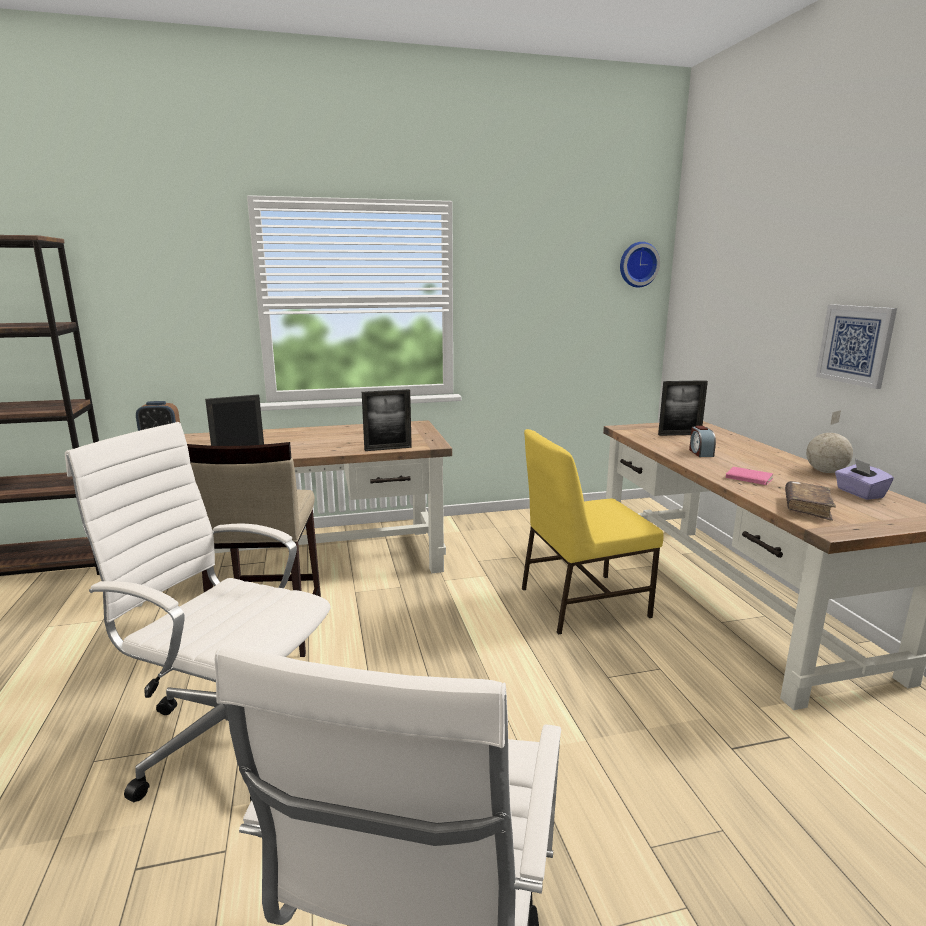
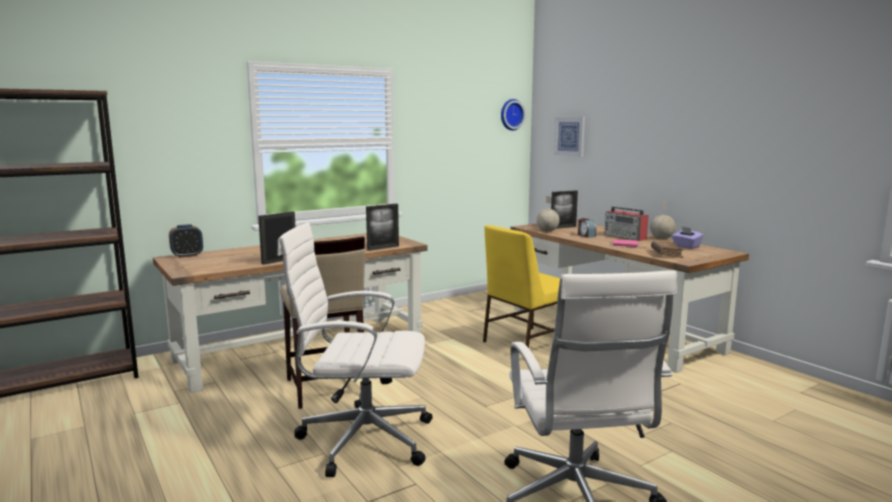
camera: 20 degrees left, 5 degrees down
(648, 439) = (547, 231): none -> globe
(763, 462) = (625, 237): none -> radio
(855, 344) = (668, 162): picture -> picture (569, 136)

